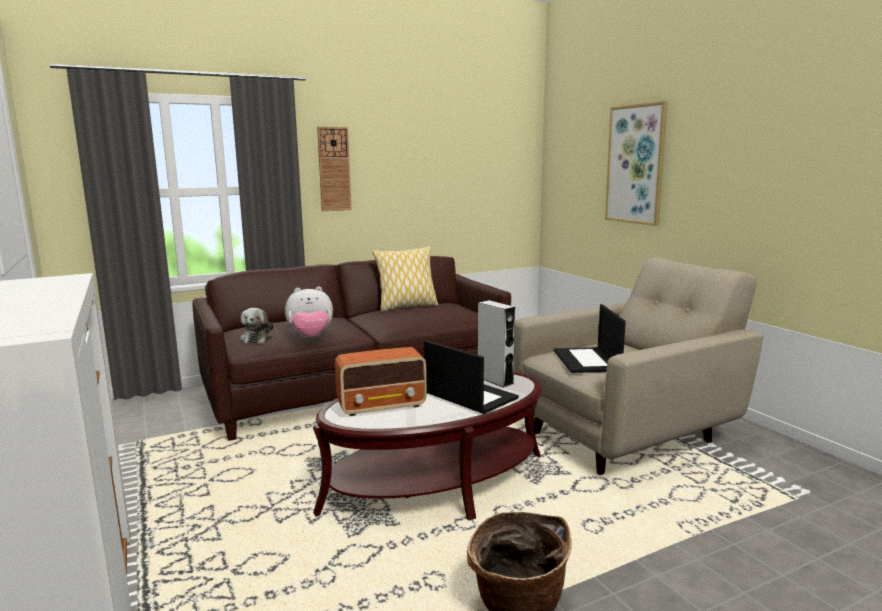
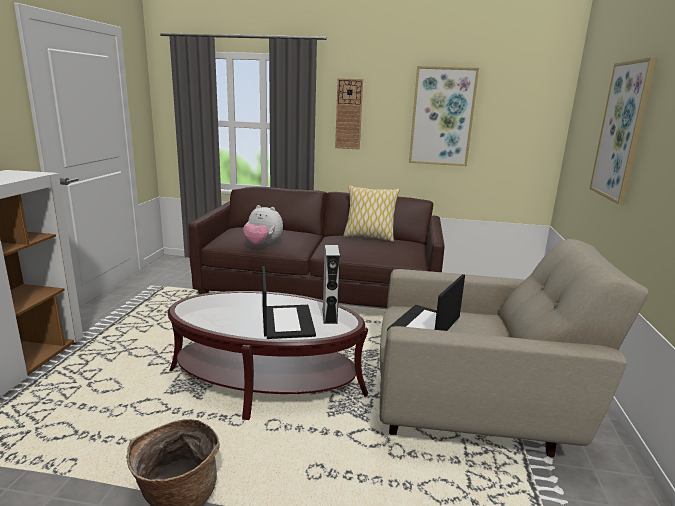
camera: 35 degrees right, 5 degrees up
(257, 338) = (234, 236): plush toy -> none
(382, 406) = (222, 308): radio -> none
(434, 166) = (442, 117): none -> picture

